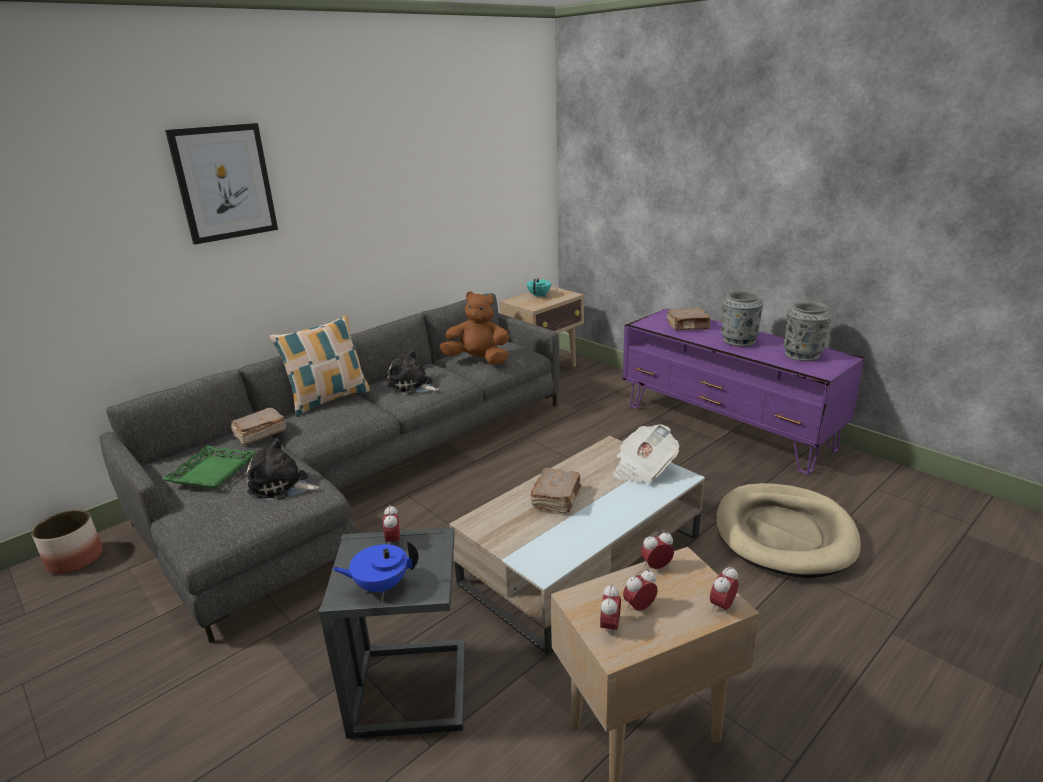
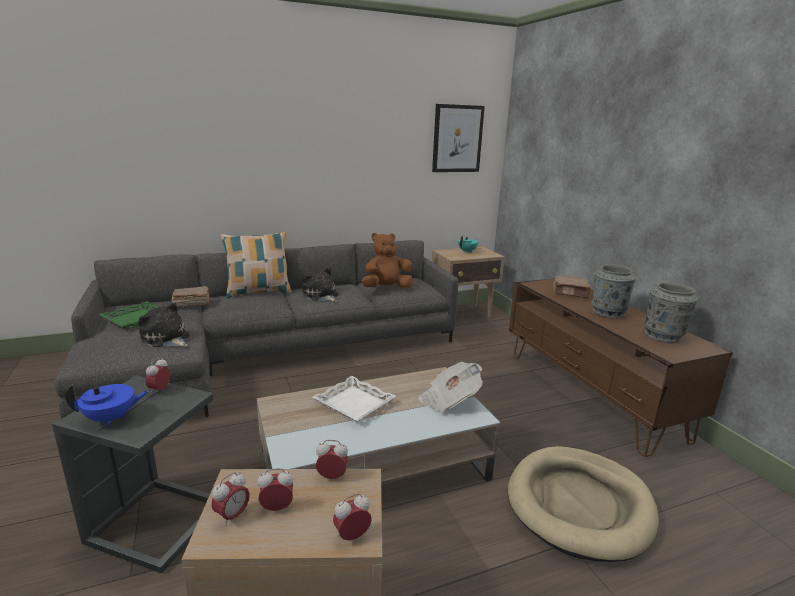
camera: 20 degrees right, 5 degrees down
(75, 559) = (58, 361): planter -> none
(224, 183) = (211, 119): picture -> picture (457, 139)
(381, 585) = (111, 418): blue teapot -> blue teapot turned 150 degrees clockwise
(478, 360) = (386, 288): brown plush toy -> brown plush toy turned 60 degrees counterclockwise
(557, 498) = (354, 403): brown book -> white tray
(726, 427) = (590, 394): purple tv stand -> brown tv stand

